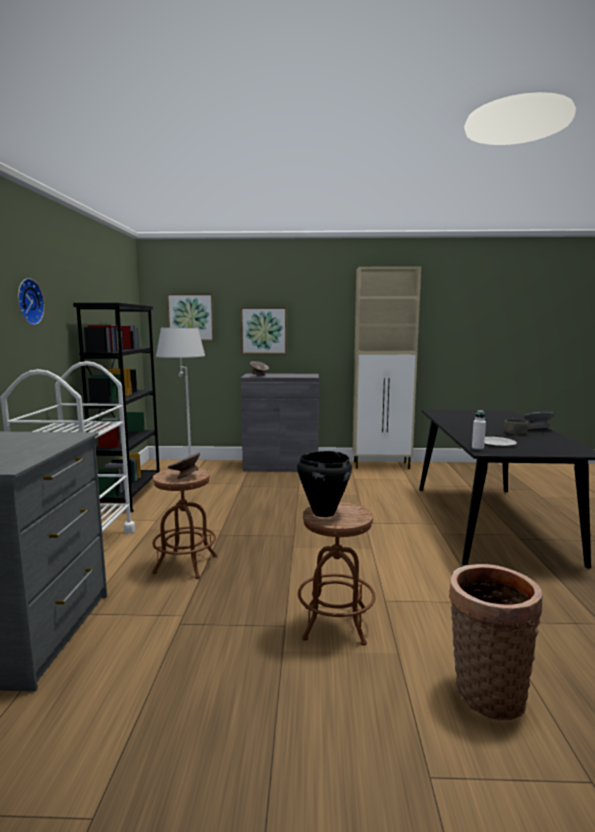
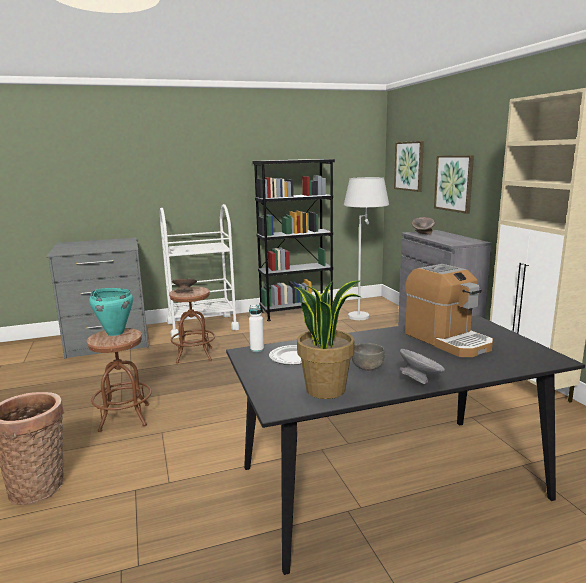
camera: 70 degrees right, 5 degrees up
(27, 301) = (200, 163): wall clock -> none
(323, 513) = (115, 332): black cooking pot -> turquoise cooking pot
(469, 418) = (447, 340): none -> coffee machine
(554, 443) = (326, 389): none -> potted plant

